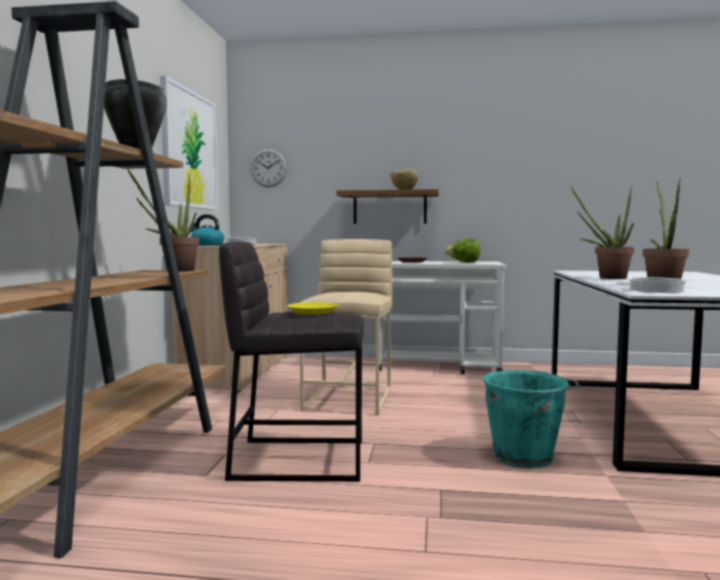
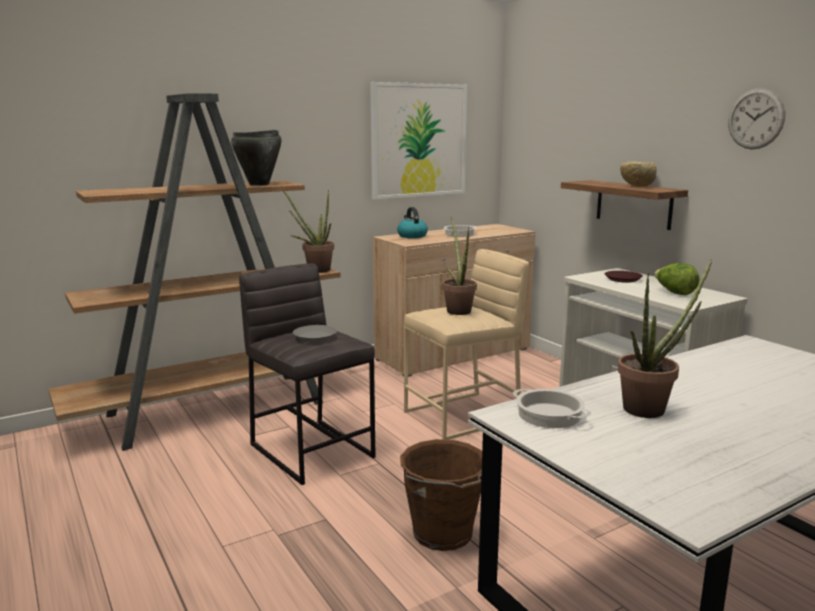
camera: 50 degrees right, 10 degrees up
(268, 168) = (530, 146): wall clock -> wall clock (755, 119)
(313, 312) = (315, 336): yellow plate -> grey plate
(525, 457) = (444, 534): turquoise bucket -> brown bucket
(606, 278) = (681, 373): potted plant -> potted plant (457, 310)

